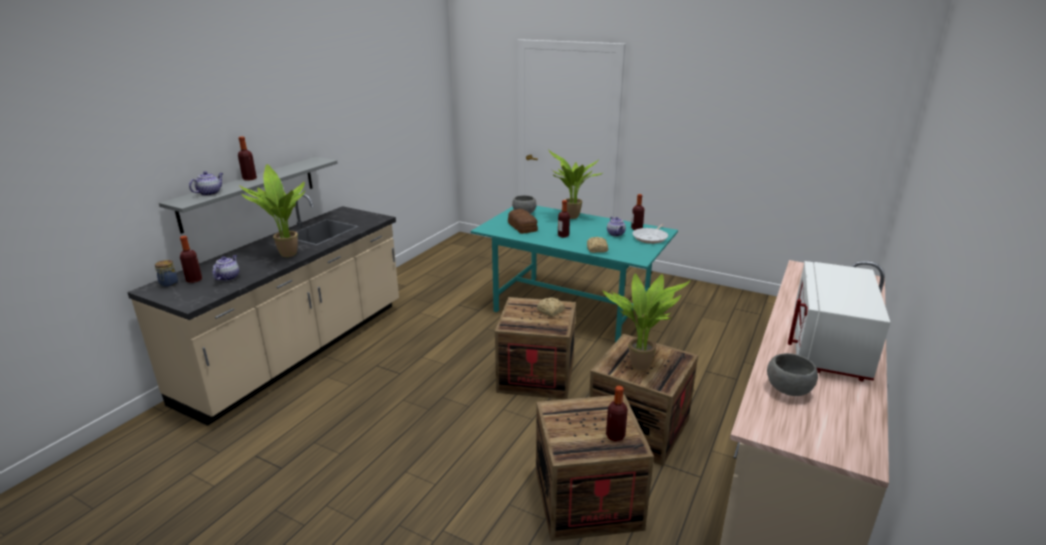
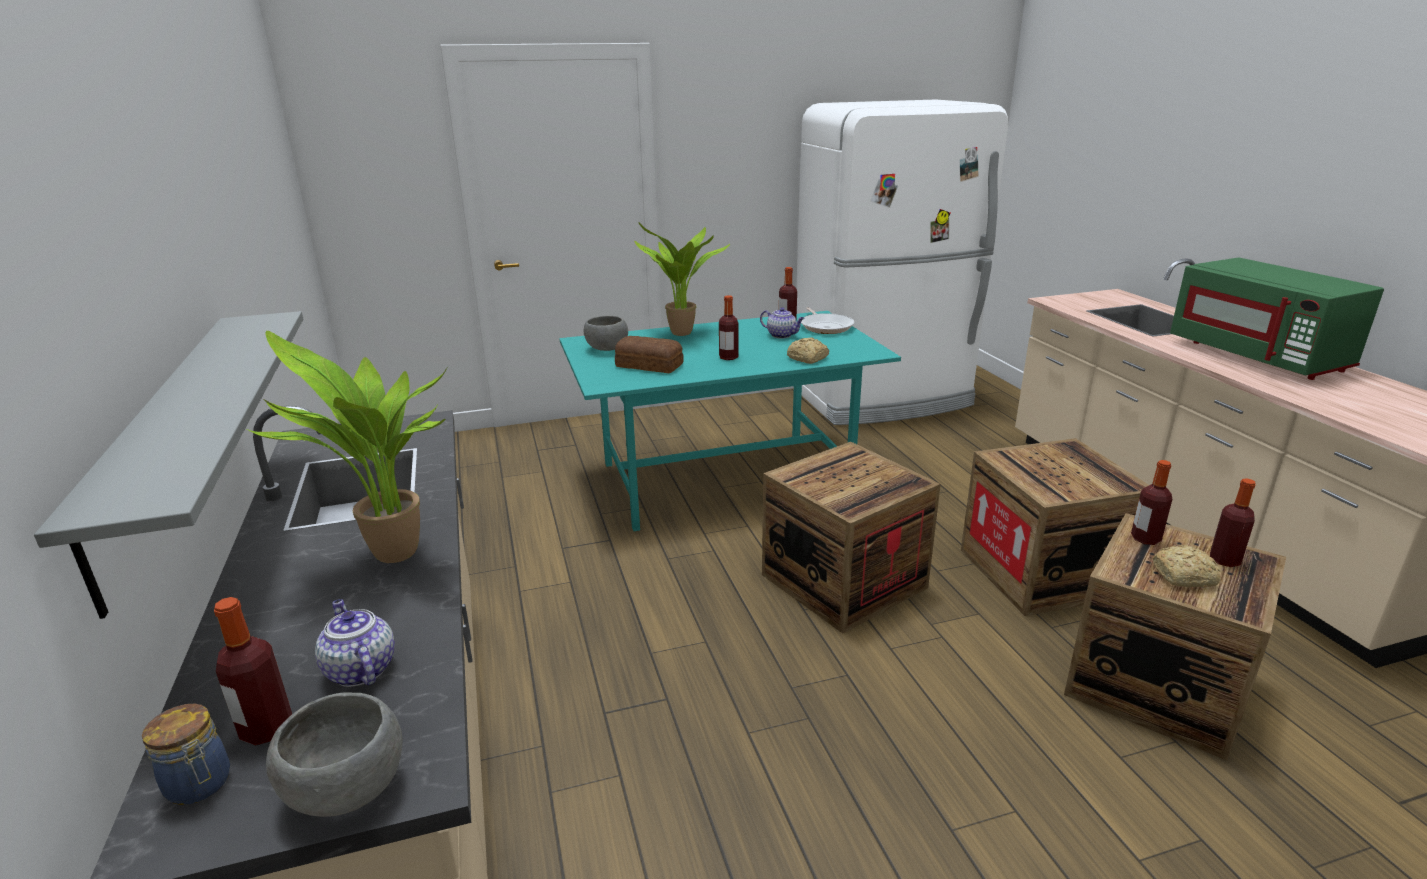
camera: 45 degrees left, 0 degrees up
(210, 193) = (162, 453): teapot -> none
(249, 179) = (184, 394): bottle -> bottle (1145, 539)
(551, 311) = (854, 465): bread -> bread (1185, 577)
(641, 364) = (1064, 474): potted plant -> none
(743, 307) = (883, 398): none -> white fridge
(787, 390) = (1346, 403): grey bowl -> grey bowl (346, 790)
(829, 347) = (1258, 356): white microwave -> green microwave

